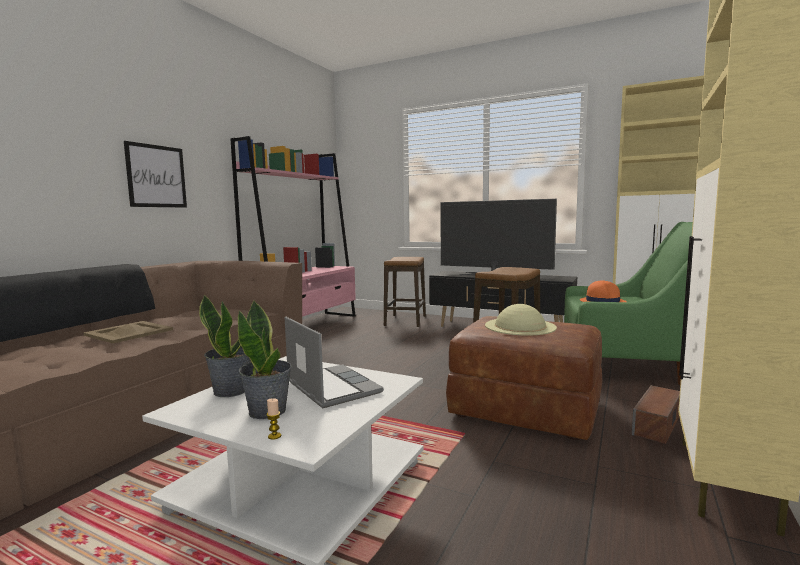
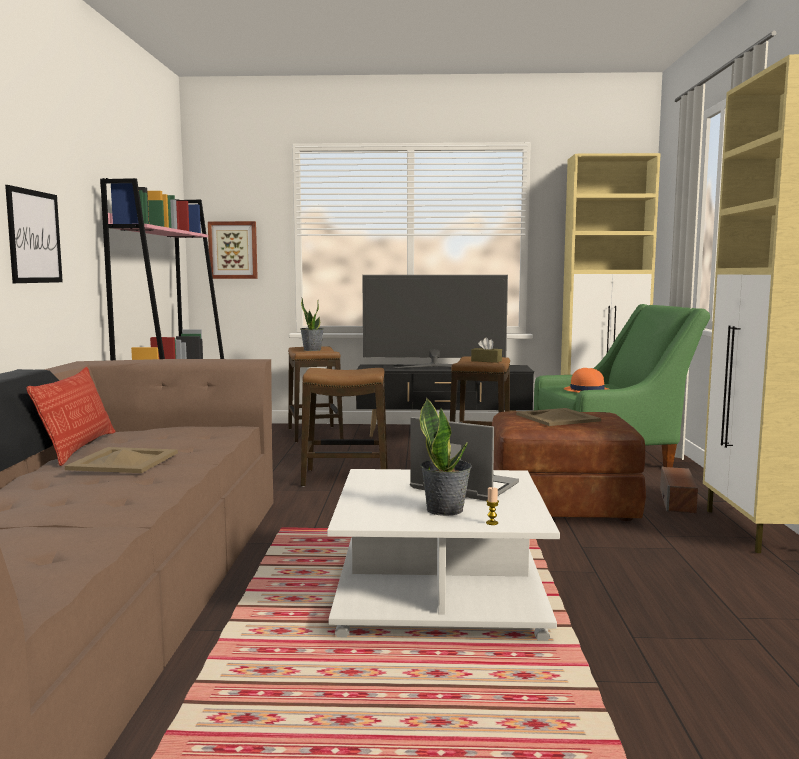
camera: 25 degrees left, 0 degrees up
(150, 319) = (79, 448): none -> pillow
(231, 390) = (369, 501): potted plant -> potted plant (312, 350)
(365, 188) = (233, 250): none -> picture
(380, 358) = (346, 478): none -> stool
(511, 271) = (486, 361): none -> brown tissue box
(520, 326) = (556, 418): beige hat -> beige tray

